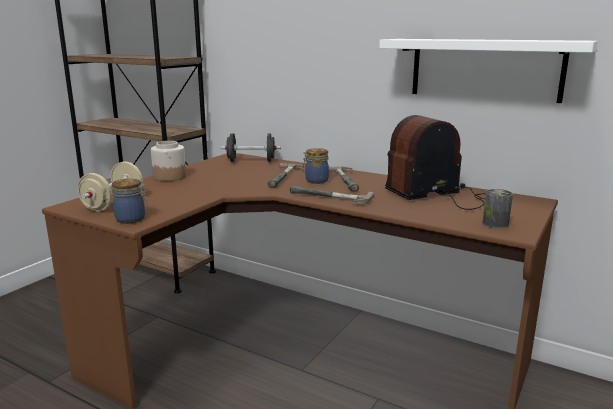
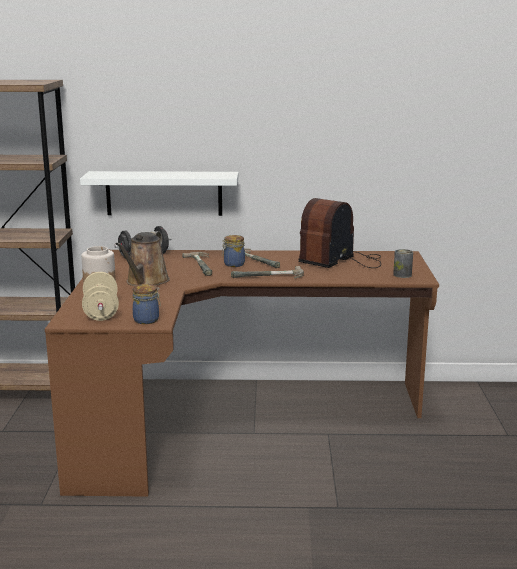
camera: 30 degrees left, 0 degrees up
(206, 183) = (146, 282): none -> brown watering can
(485, 69) = (356, 156): white shelf -> white shelf (164, 193)

